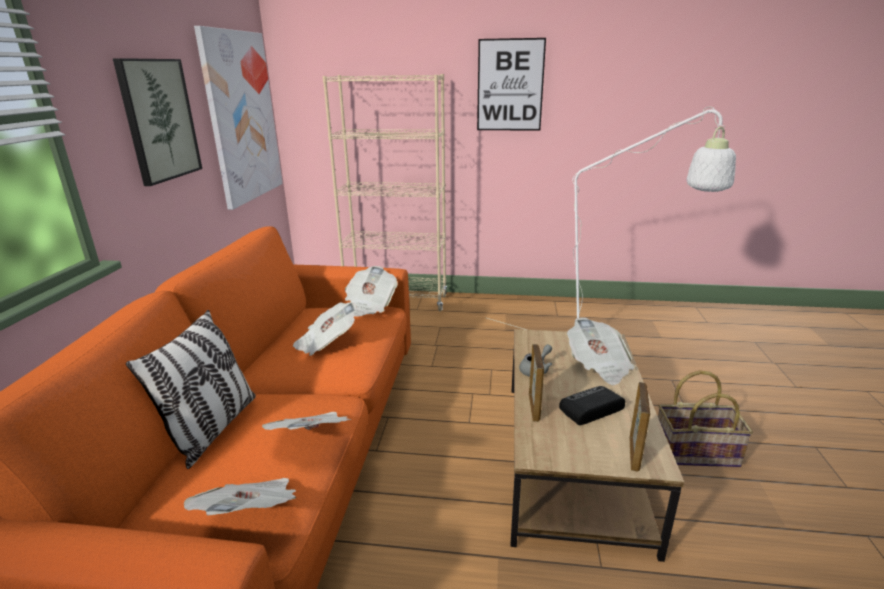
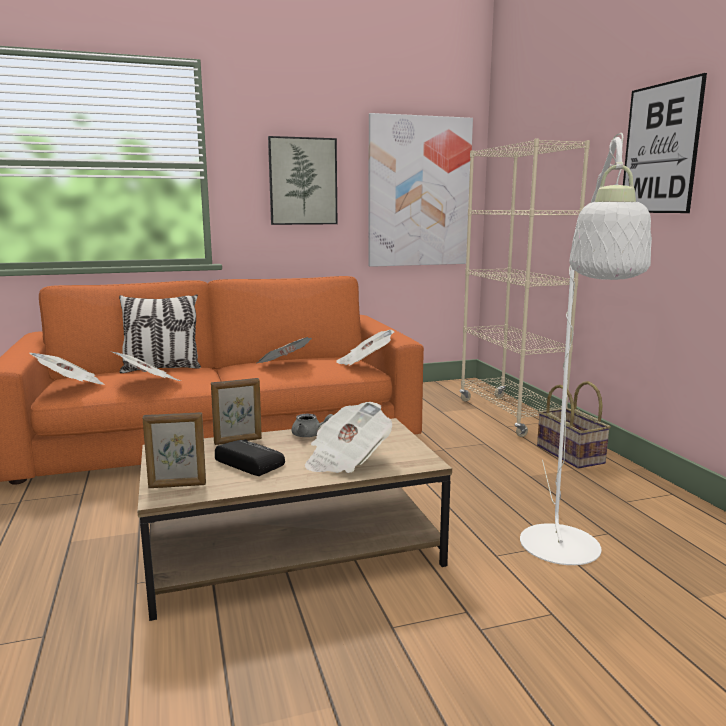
camera: 65 degrees right, 10 degrees down
(695, 452) = (365, 641): basket -> basket (571, 454)

